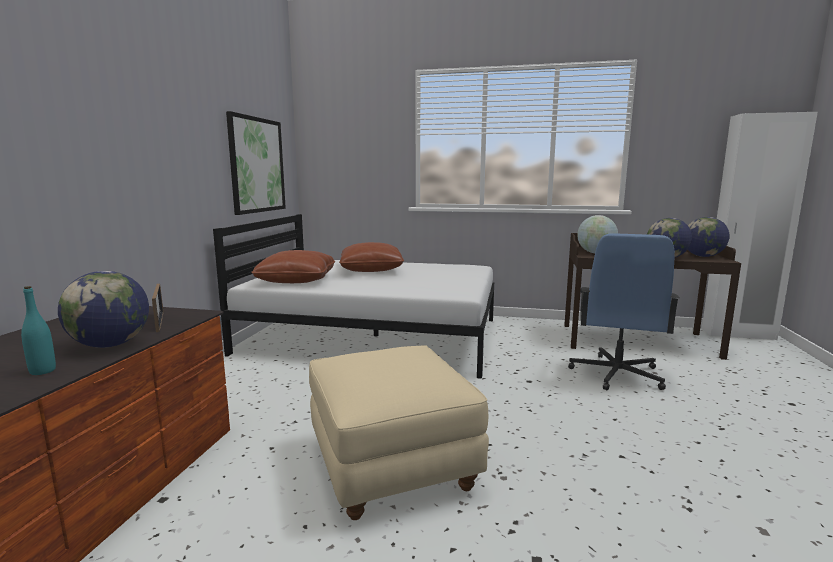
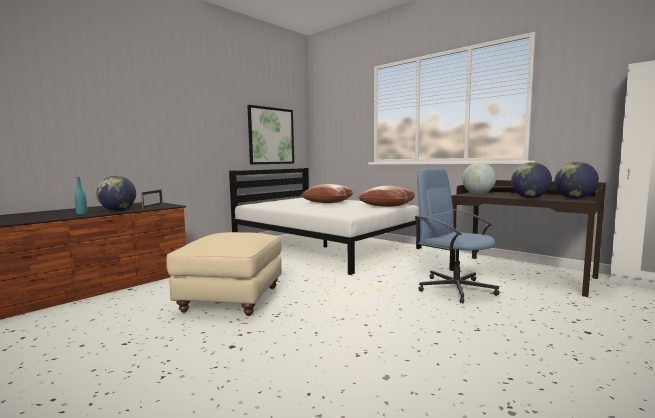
camera: 30 degrees right, 5 degrees down
(297, 280) = (274, 204): brown pillow -> brown pillow (387, 206)
(616, 374) = (455, 288): blue office chair -> blue office chair turned 90 degrees clockwise

